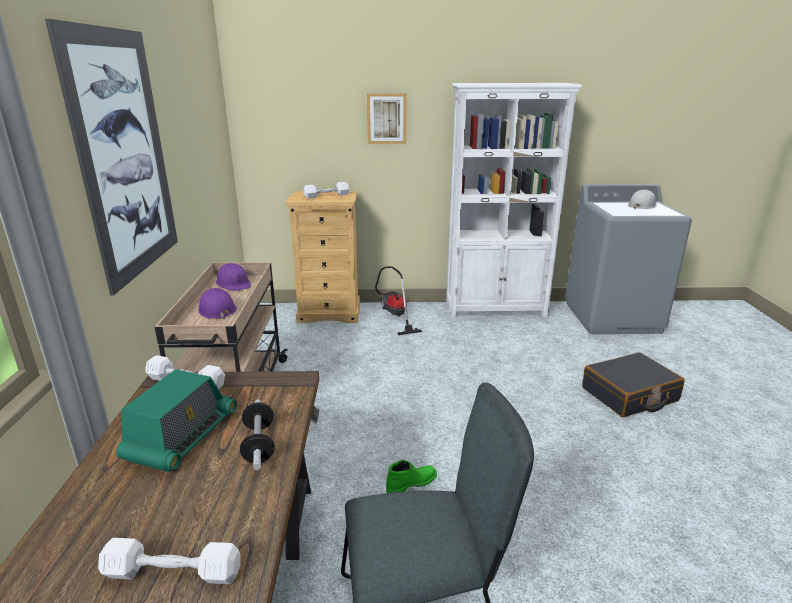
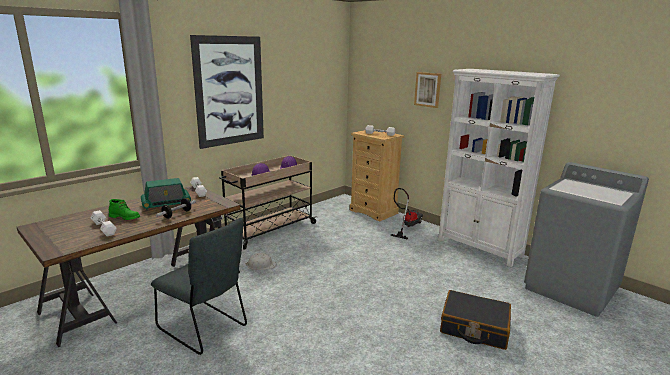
camera: 45 degrees right, 5 degrees down
(411, 483) = (277, 291): green boot -> green boot (125, 217)
(642, 206) = (603, 191): white hard hat -> white hard hat (261, 265)

